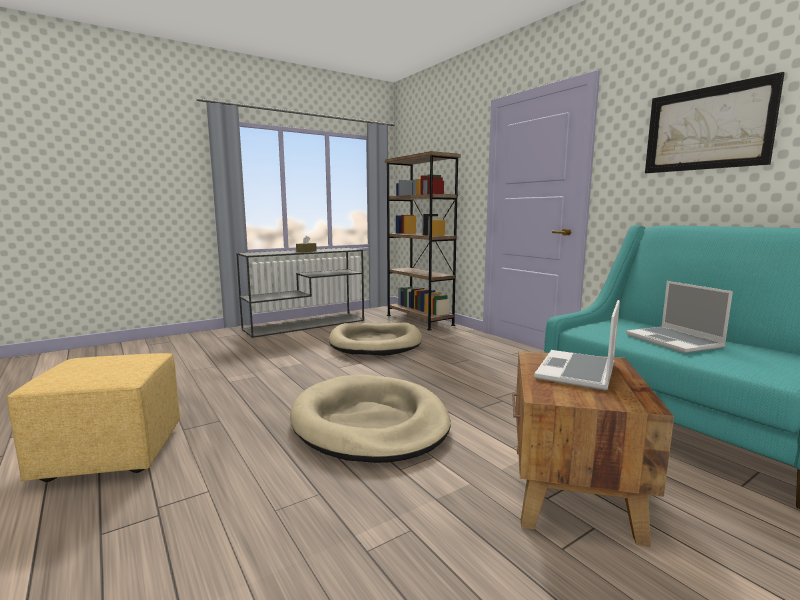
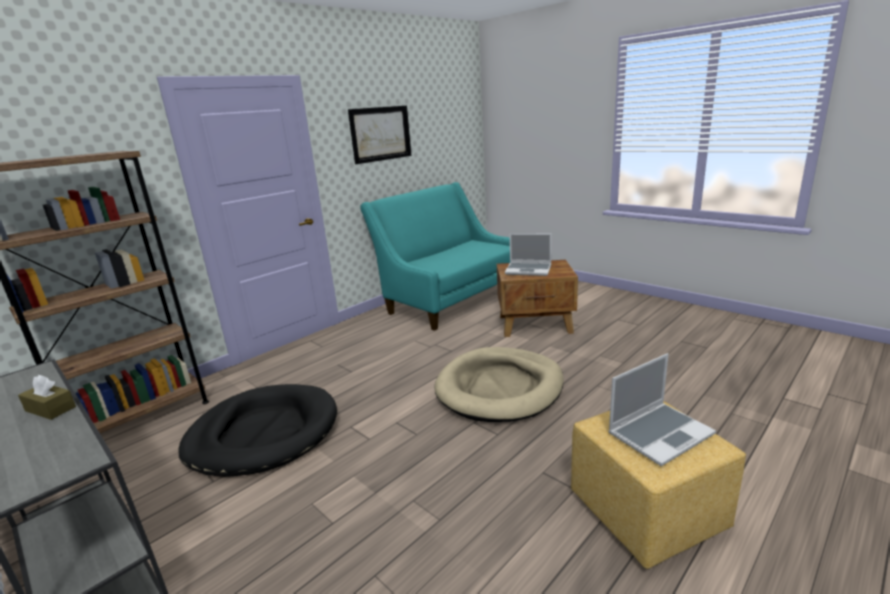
camera: 100 degrees left, 10 degrees up
(375, 343) = (263, 434): beige dog bed -> black dog bed
(674, 341) = (458, 256): laptop -> laptop (660, 433)

